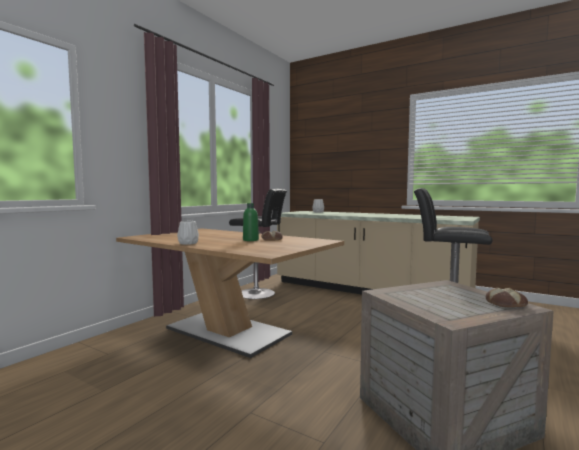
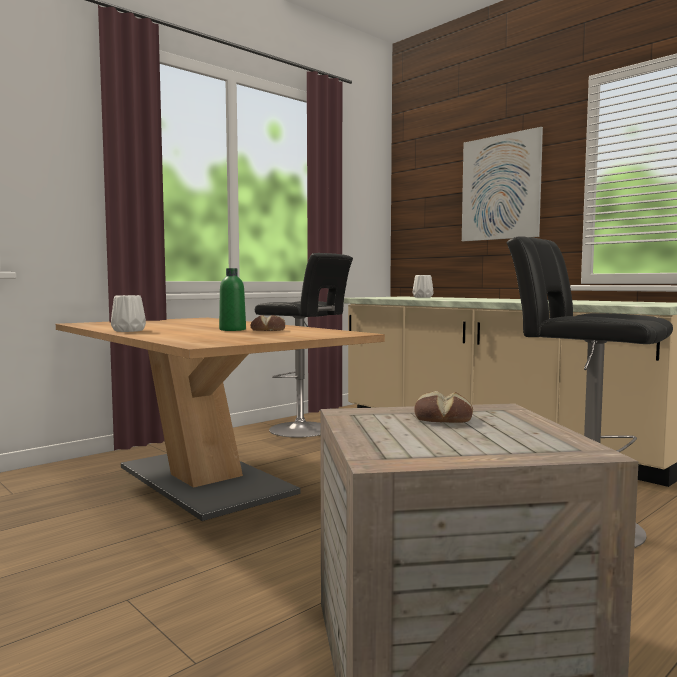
camera: 15 degrees right, 0 degrees up
(359, 150) = (500, 187): none -> picture
(506, 304) = (553, 444): bread -> bread (442, 418)

